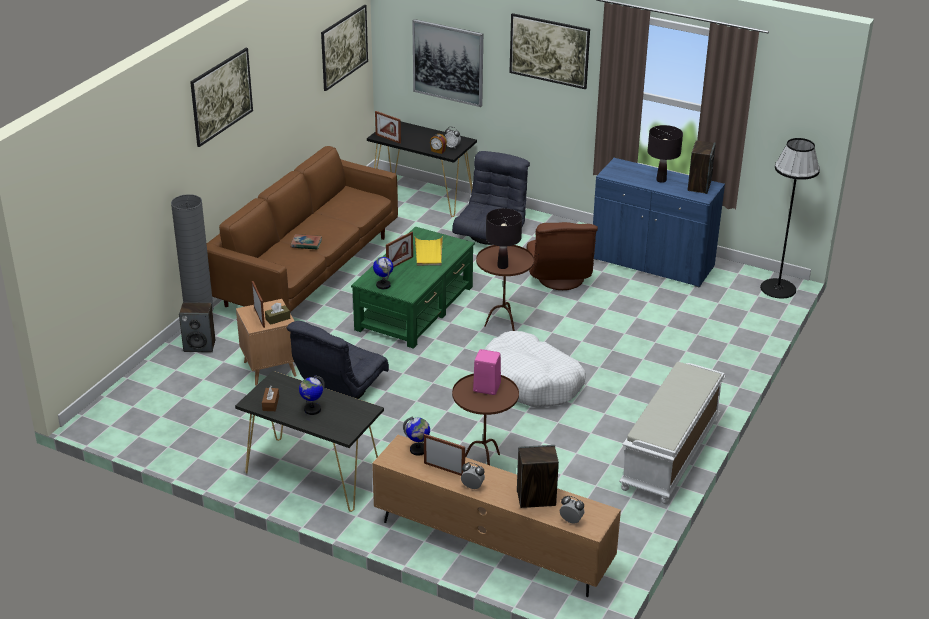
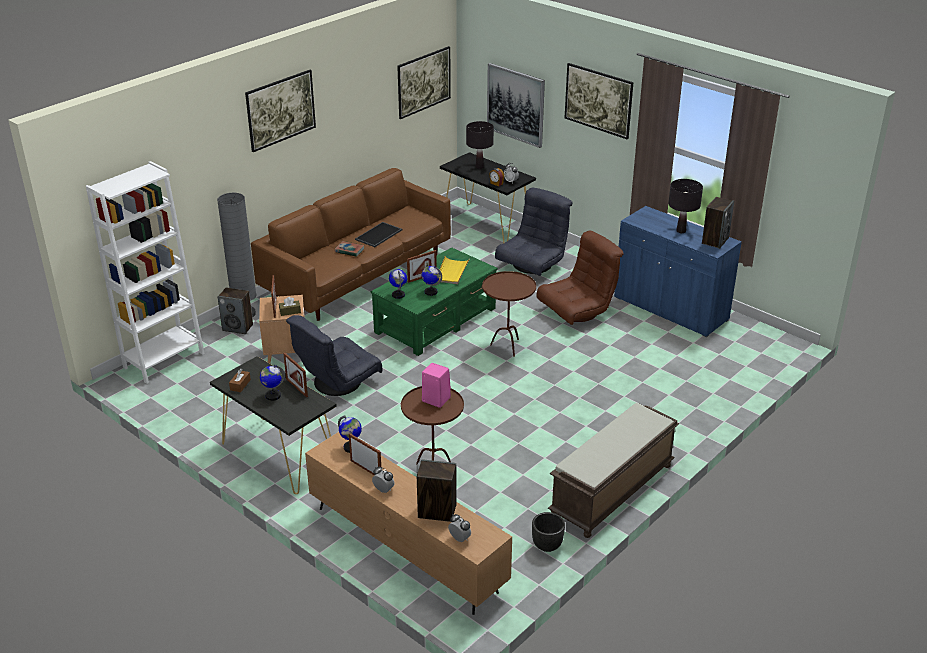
camera: 15 degrees right, 0 degrees up
(133, 394) = (164, 360): none -> white bookcase
(330, 223) = (379, 235): none -> tray
(388, 139) = (457, 168): picture frame -> picture frame (296, 387)
(416, 277) = (430, 292): none -> globe
(502, 266) = (504, 291): black table lamp -> black table lamp (479, 167)
(532, 382) = (511, 402): white dog bed -> none
(559, 279) = (577, 312): brown armchair -> brown armchair turned 135 degrees counterclockwise
(630, 518) = (547, 545): none -> black planter
(671, 455) = (612, 491): white bench -> brown bench
(778, 288) = (784, 348): black floor lamp -> none

